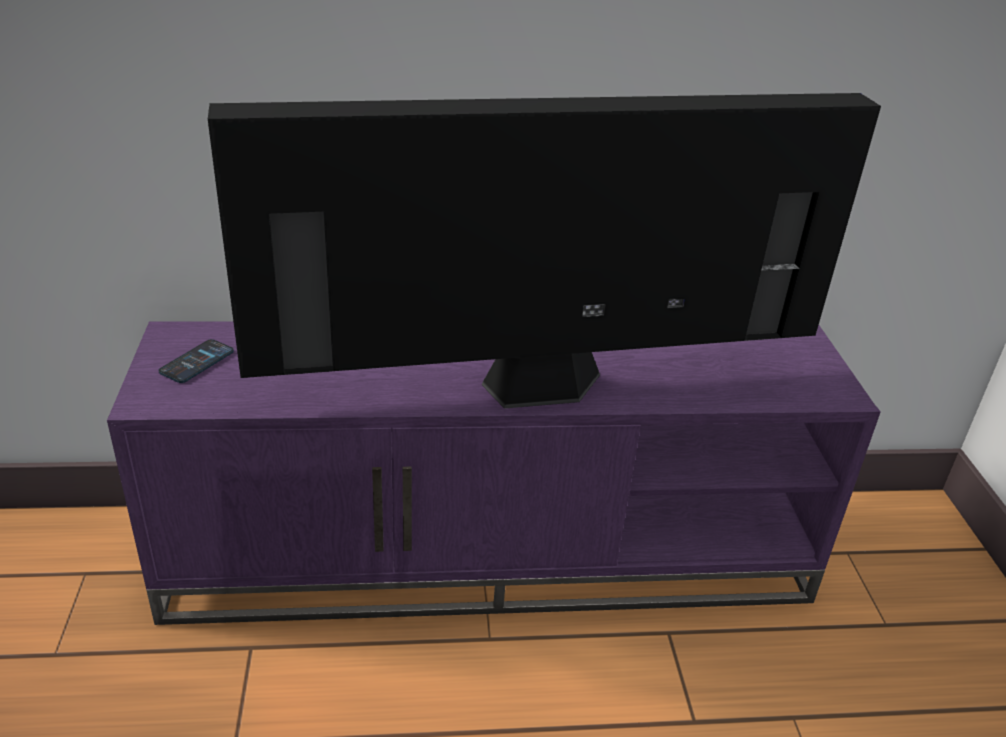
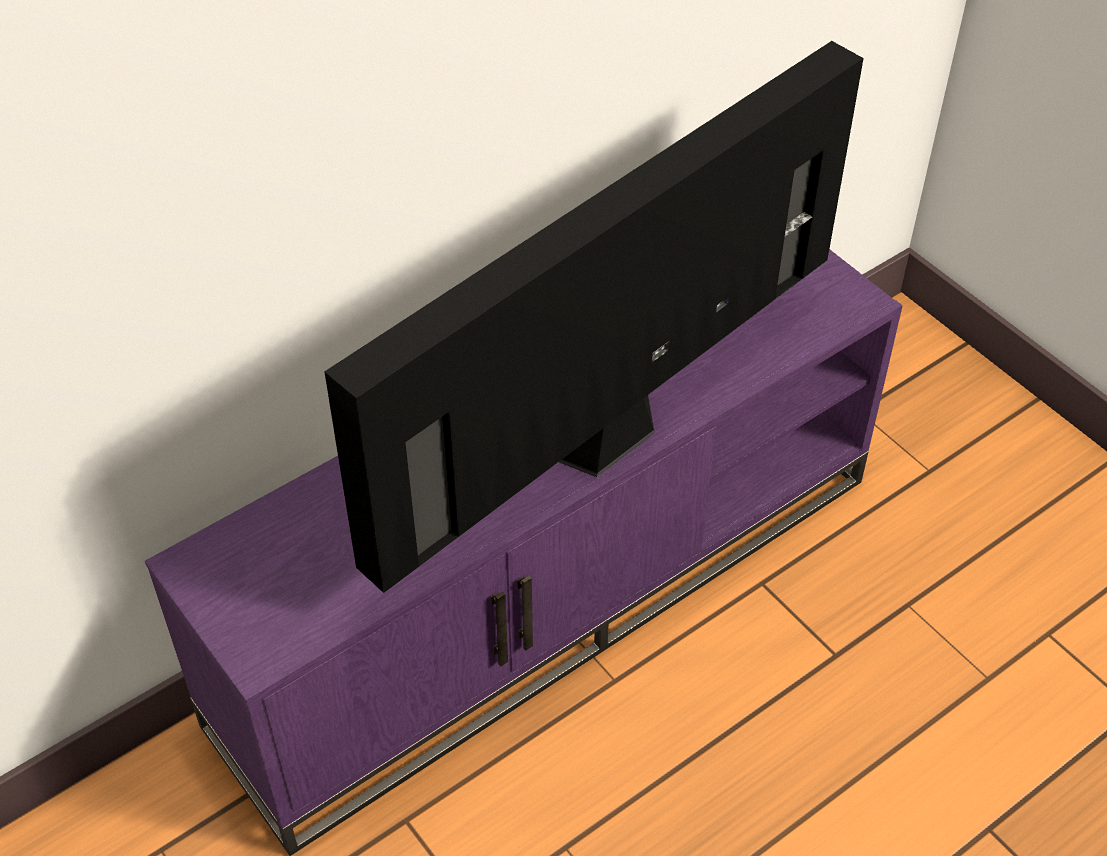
camera: 30 degrees left, 15 degrees up
(197, 362) = (256, 584): phone -> none

